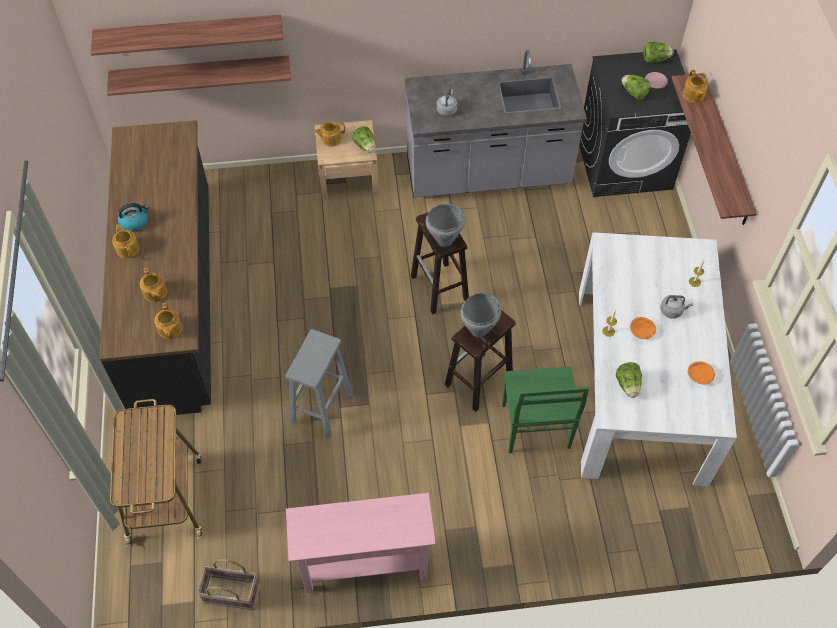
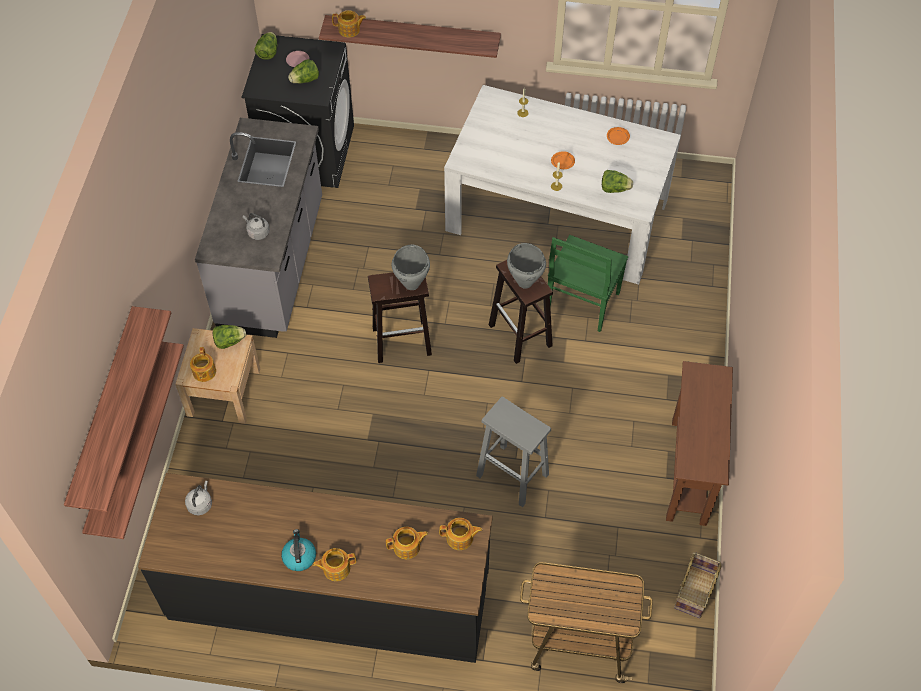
camera: 75 degrees left, 0 degrees up
(365, 566) = (689, 471): pink console table -> brown console table
(535, 428) = (581, 304): green chair -> green chair turned 105 degrees clockwise
(672, 311) = (548, 137): grey kettle -> grey kettle (200, 504)

